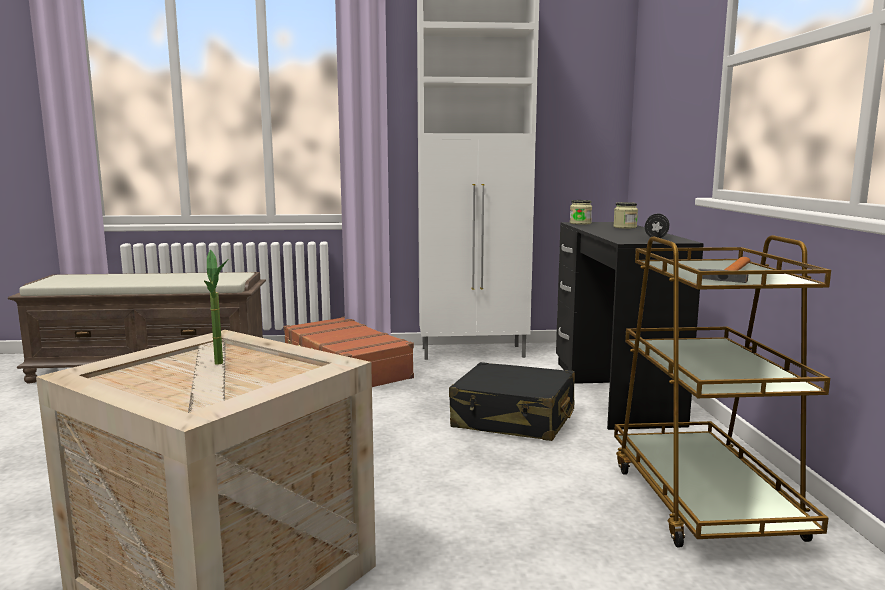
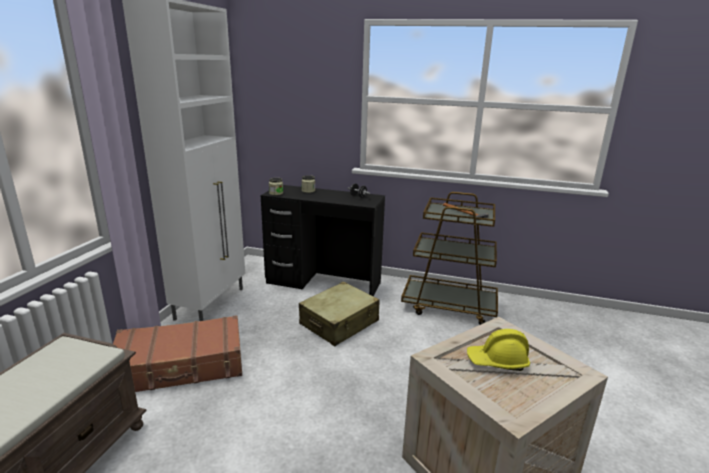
camera: 70 degrees left, 10 degrees up
(221, 365) = (497, 361): potted plant -> yellow hard hat
(513, 420) = (339, 323): black suitcase -> beige suitcase

